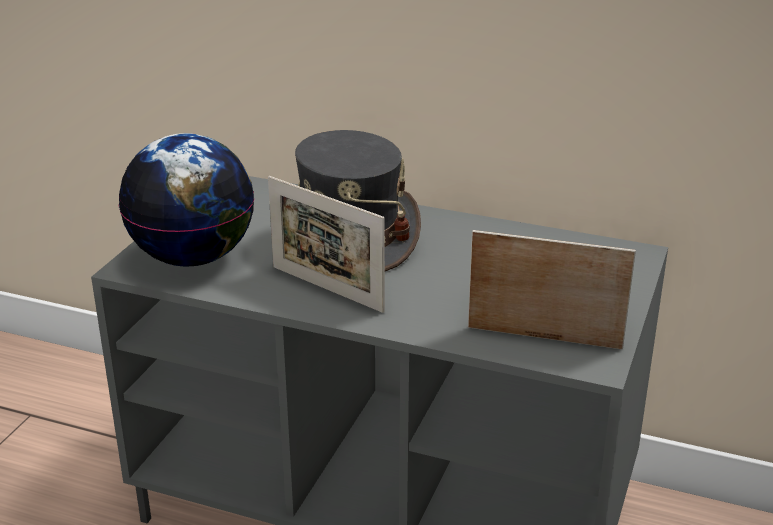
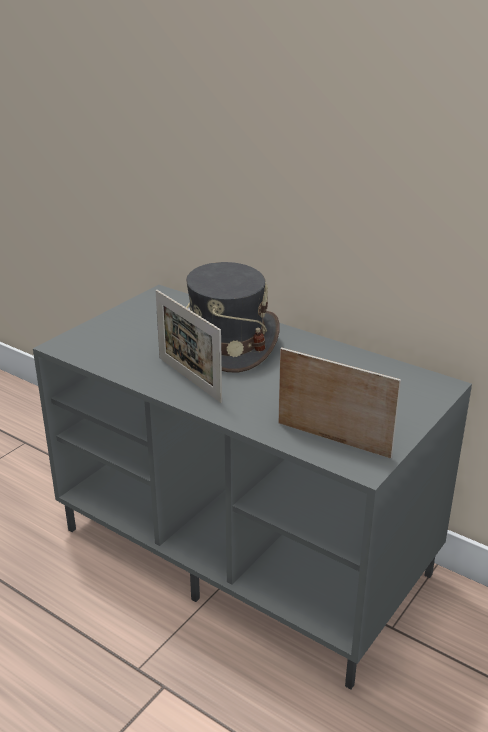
camera: 15 degrees right, 0 degrees up
(193, 257) = (108, 344): globe -> none

